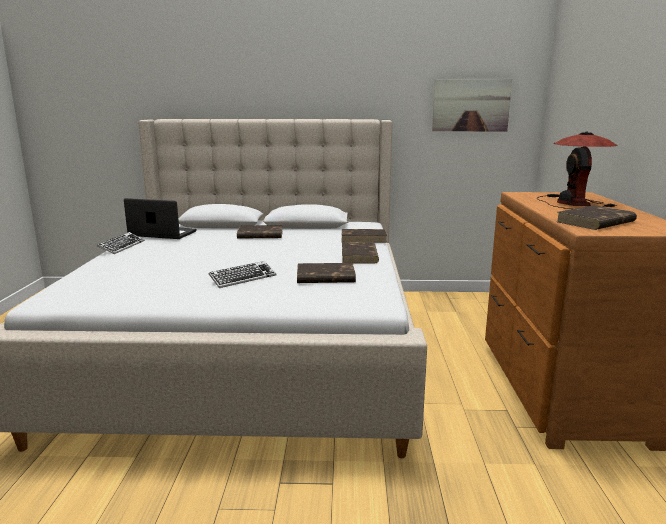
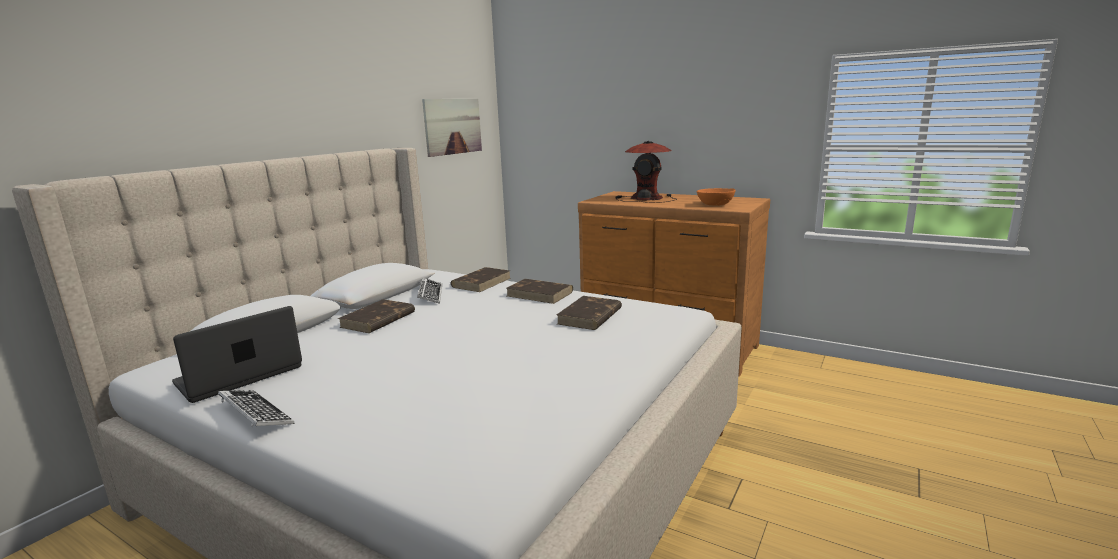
camera: 60 degrees left, 0 degrees up
(243, 278) = (549, 350): keyboard -> keyboard (430, 294)
(595, 222) = (715, 204): brown book -> orange bowl

